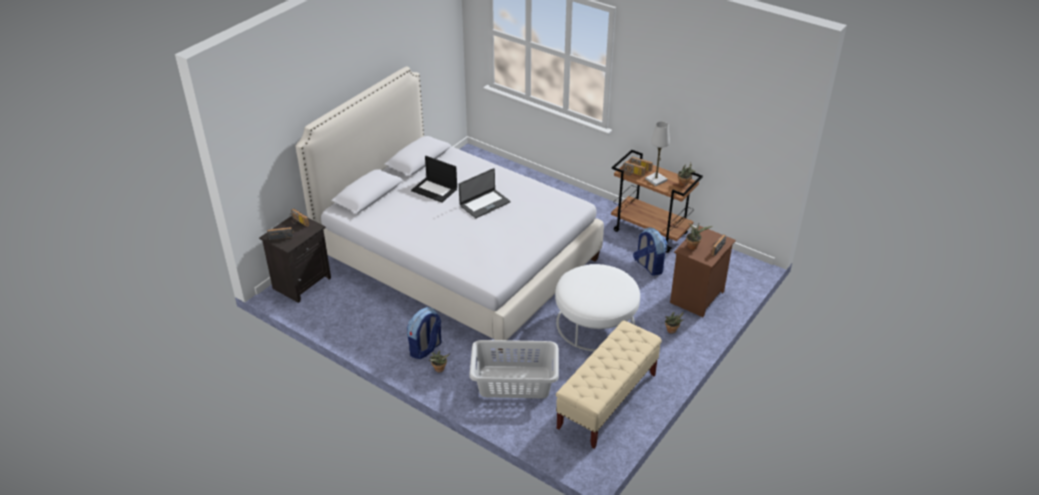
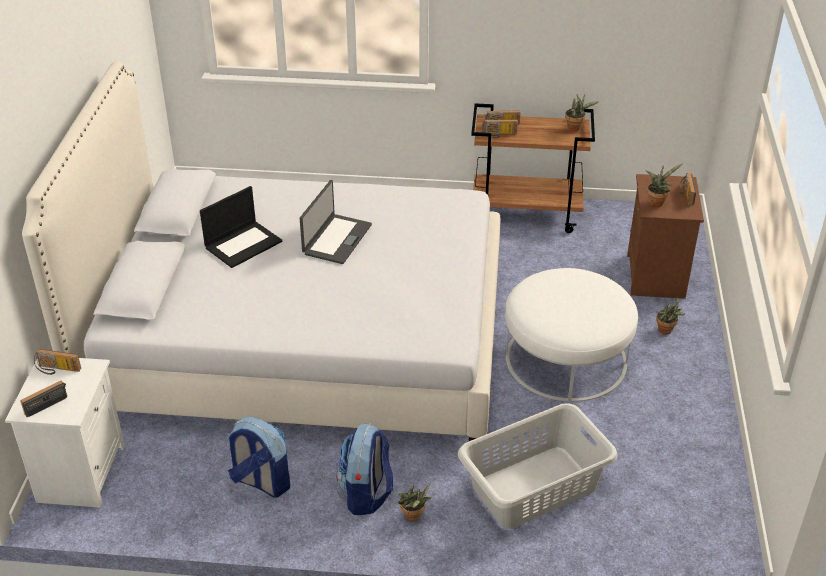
camera: 30 degrees left, 0 degrees up
(302, 282) = (80, 472): black nightstand -> white nightstand
(435, 190) = (243, 244): laptop -> laptop turned 45 degrees counterclockwise
(607, 401) = (675, 459): beige bench -> none
(649, 266) = (564, 258): backpack -> backpack (261, 482)
(656, 180) = (536, 133): white table lamp -> none

